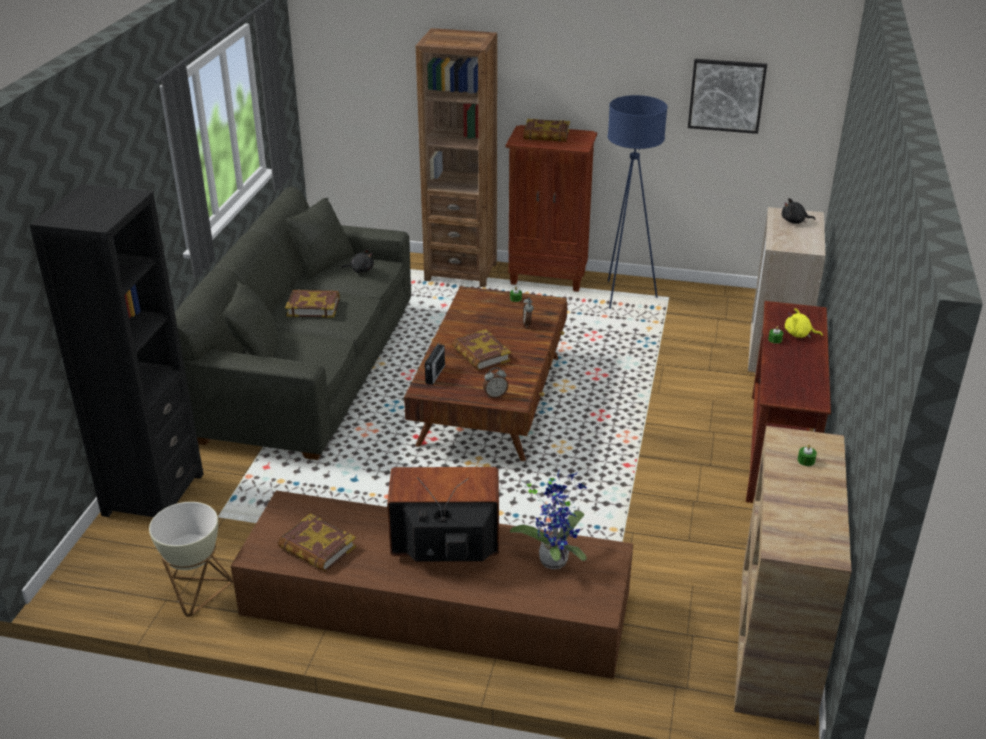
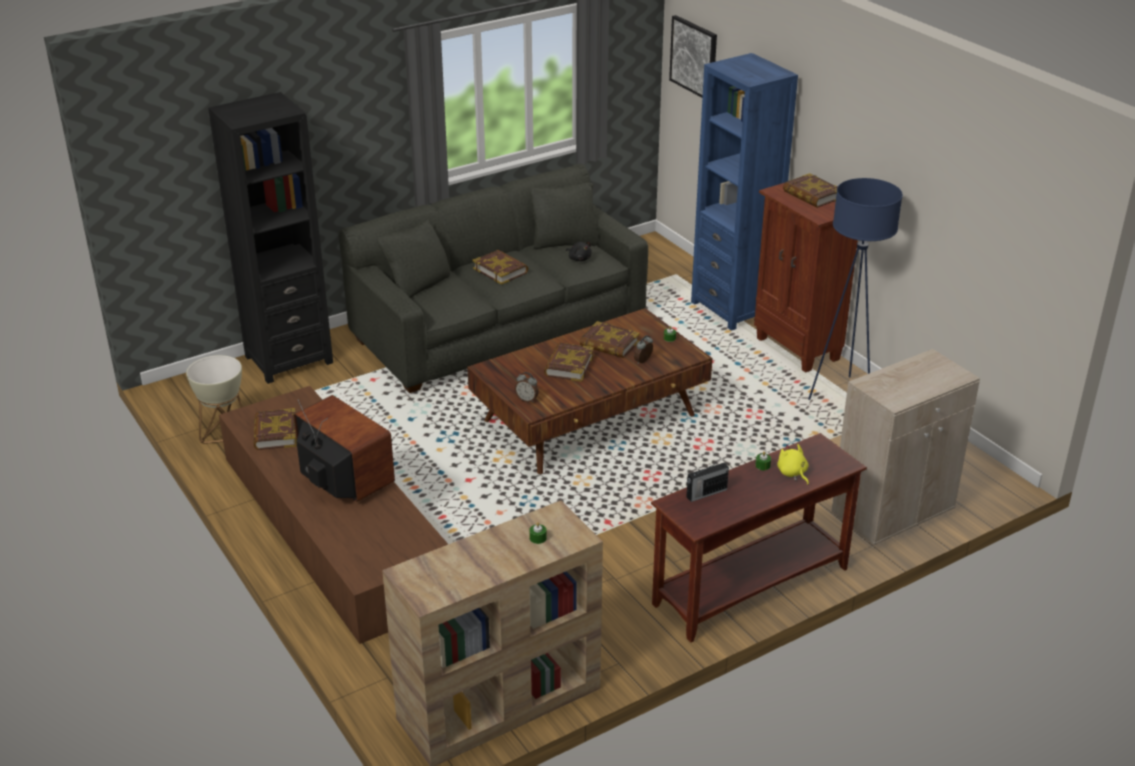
camera: 45 degrees right, 0 degrees up
(434, 375) = (512, 363): radio -> radio (705, 493)
(461, 272) = (733, 309): brown bookcase -> blue bookcase
(482, 324) = (609, 344): none -> book
(554, 558) = (392, 529): potted plant -> none
(726, 95) = (977, 215): picture -> picture (694, 57)
(794, 221) = (930, 372): black plush toy -> none

